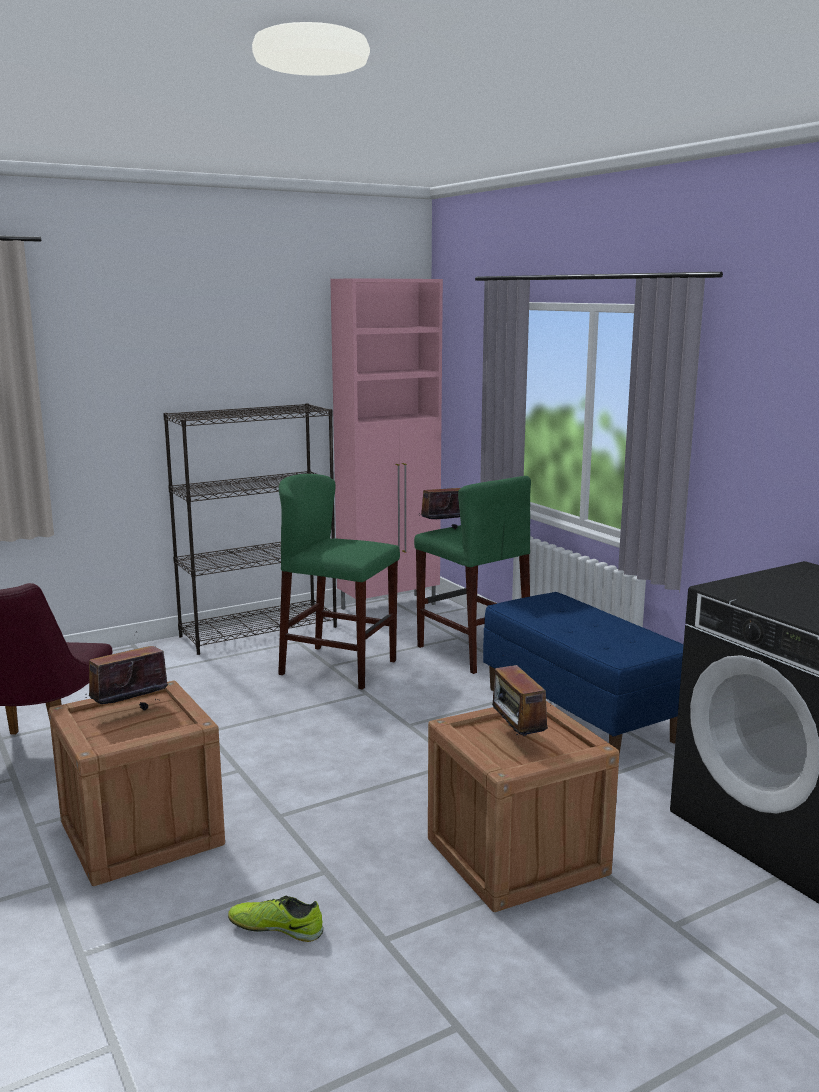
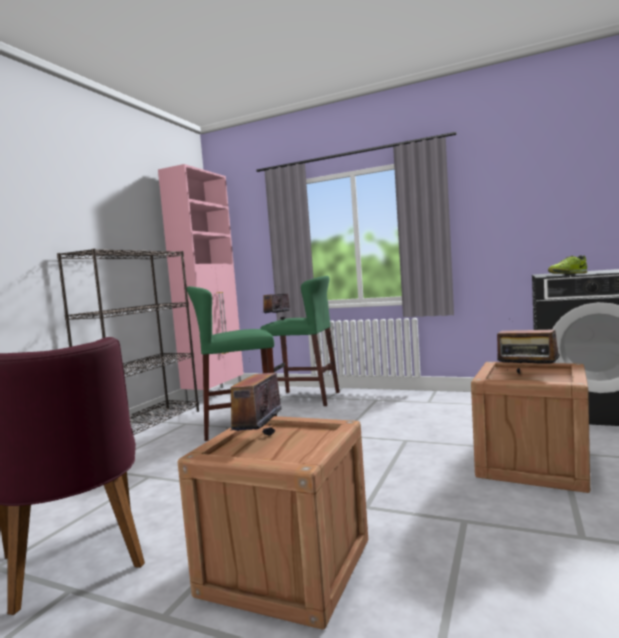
camera: 35 degrees left, 10 degrees down
(276, 928) = (516, 570): shoe -> shoe (567, 274)
(580, 714) = (414, 404): blue bench -> none

